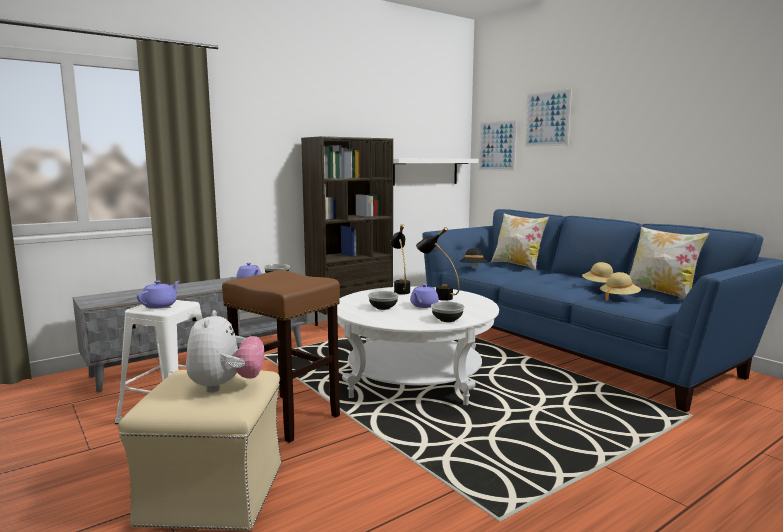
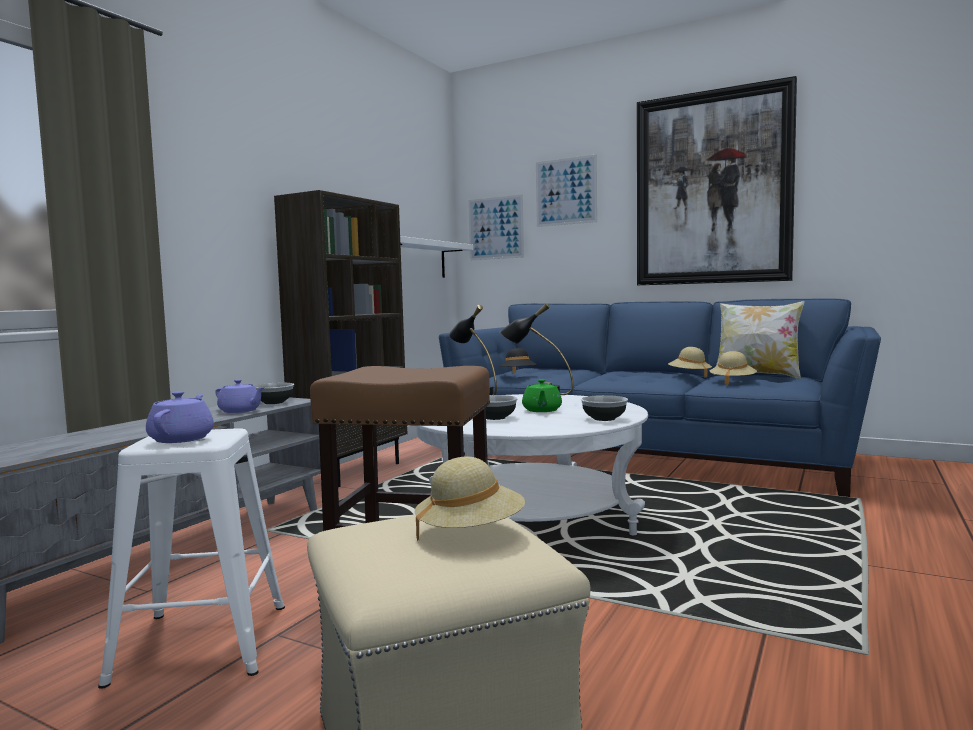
camera: 25 degrees left, 5 degrees down
(225, 386) = (470, 532): plush toy -> beige hat
(423, 306) = (542, 410): purple teapot -> green teapot
(517, 265) = (559, 369): pillow -> none
(660, 121) = (712, 188): none -> picture

